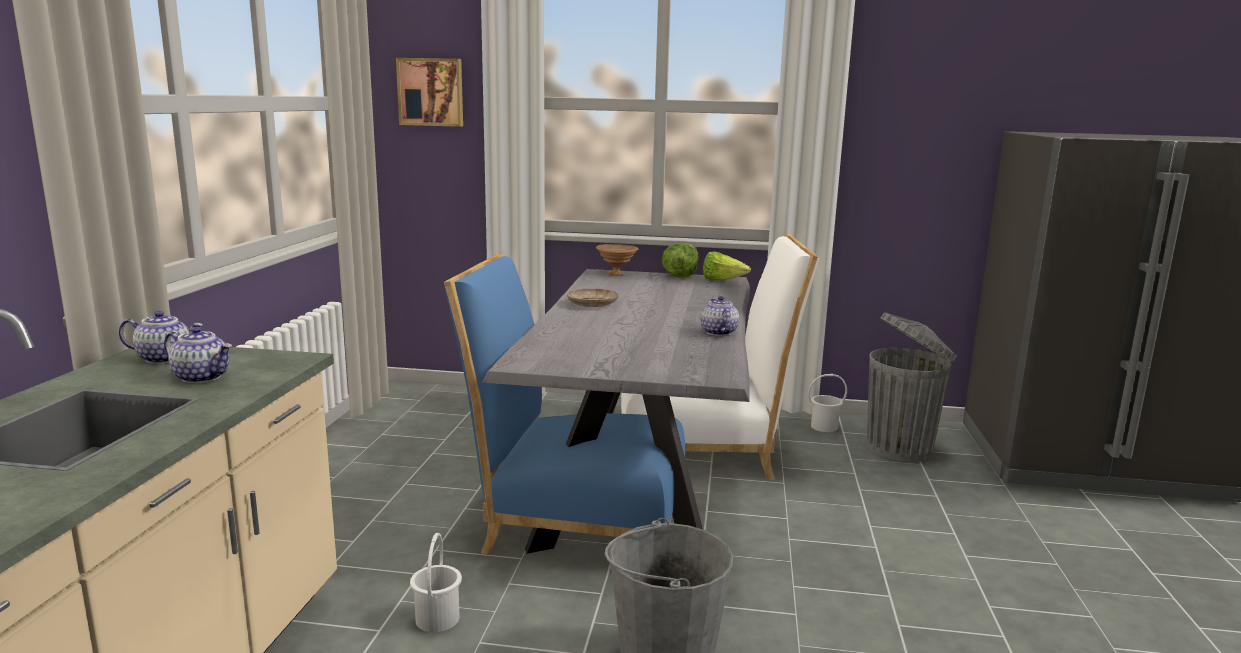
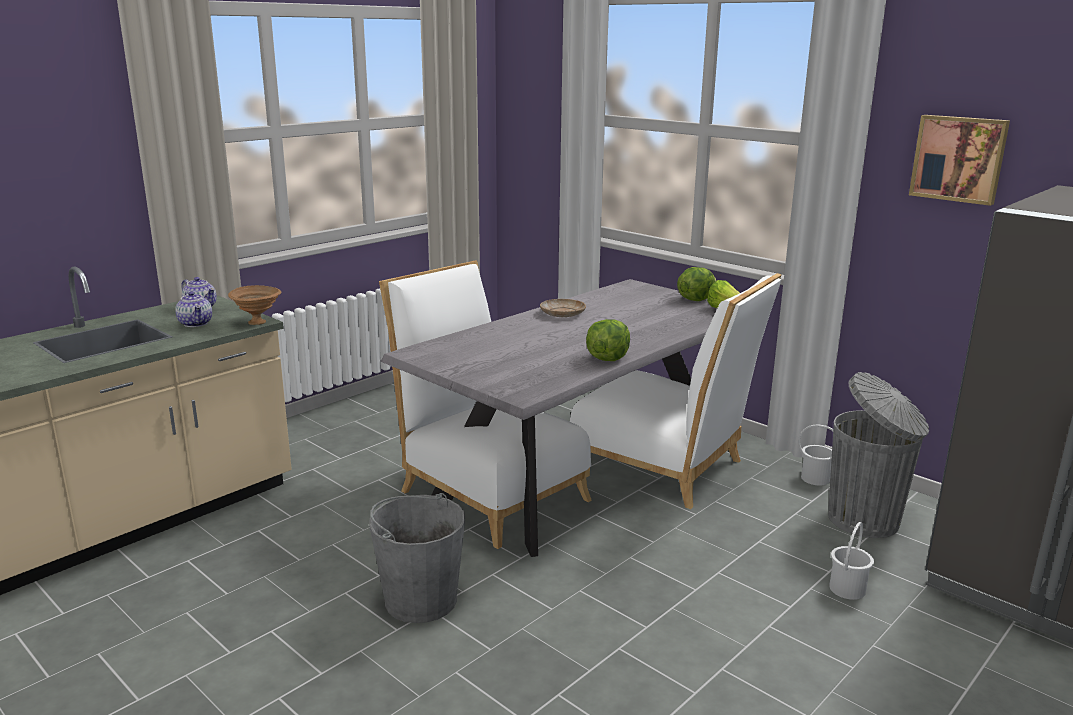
camera: 35 degrees right, 5 degrees up
(431, 92) = (533, 106): picture -> picture (959, 158)
(436, 619) = (327, 522): white bucket -> white bucket (846, 589)
(574, 522) = (487, 491): blue chair -> white chair
(616, 274) = (642, 288): brown bowl -> brown bowl (258, 322)
(718, 332) = (607, 358): teapot -> lettuce

